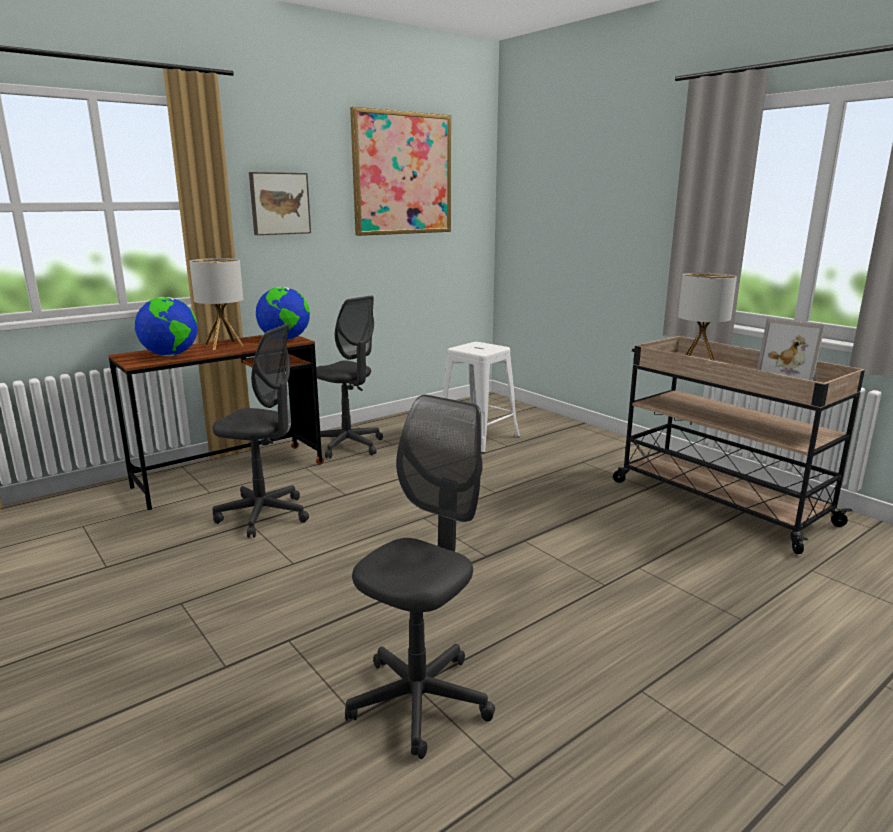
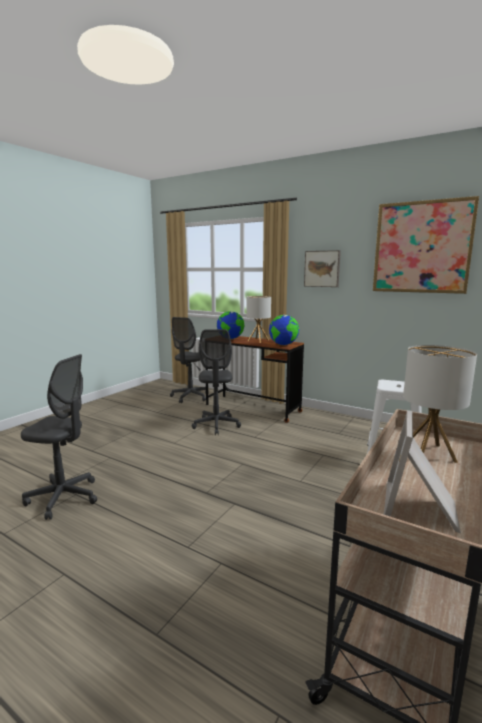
camera: 70 degrees right, 5 degrees down
(348, 446) = (320, 423): grey office chair -> grey office chair (190, 397)

